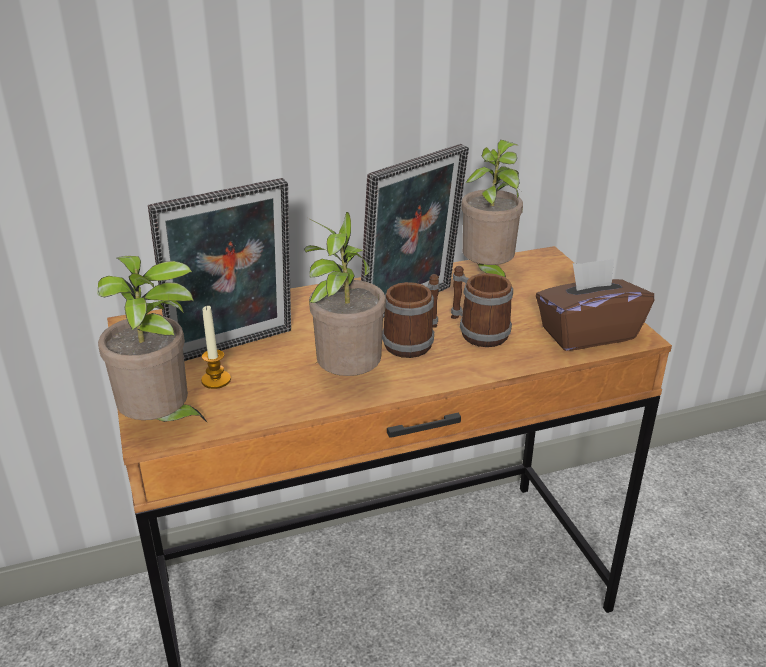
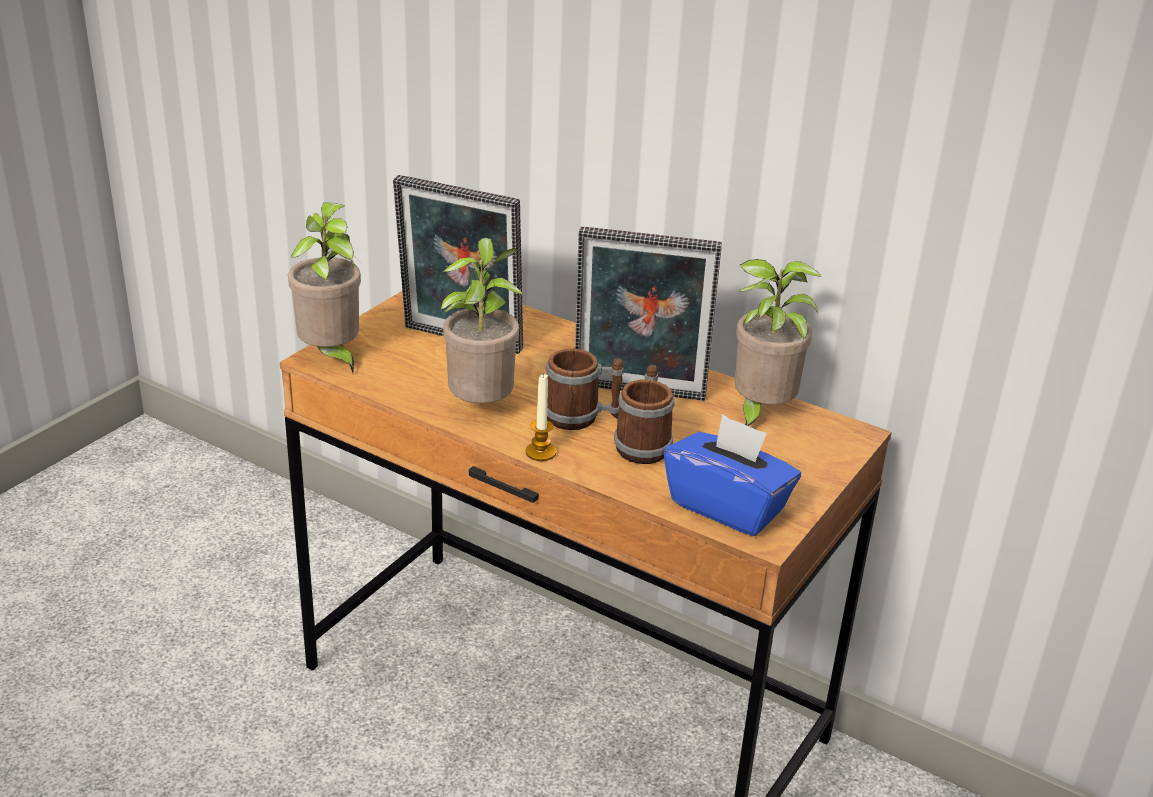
camera: 50 degrees right, 0 degrees up
(216, 380) = (408, 353): candle -> candle (540, 452)
(587, 333) = (727, 506): brown tissue box -> blue tissue box

